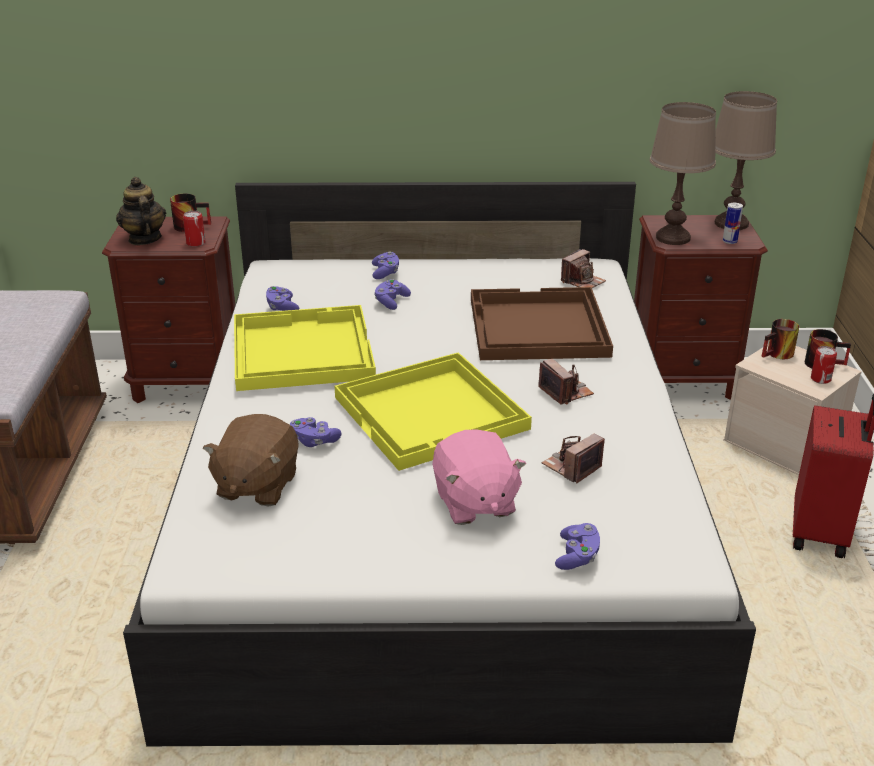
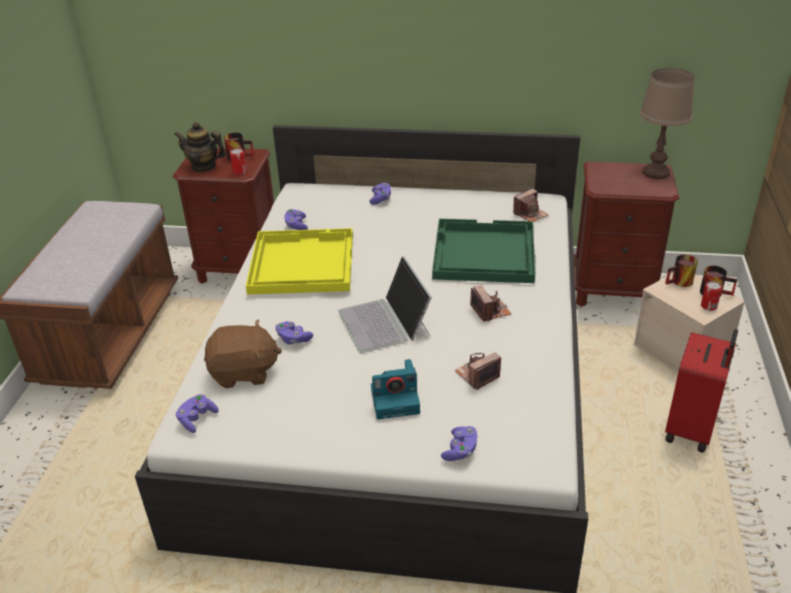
camera: 10 degrees right, 5 degrees up
(144, 239) = (204, 167): teapot -> teapot turned 60 degrees counterclockwise
(256, 485) = (244, 372): brown plush toy -> brown plush toy turned 120 degrees counterclockwise
(391, 302) = (378, 225): purple game controller -> purple game controller (197, 419)
(433, 413) = (385, 322): yellow tray -> laptop
(474, 503) = (396, 399): pink plush toy -> camera
(536, 328) = (483, 253): brown tray -> green tray
(672, 238) = (604, 184): brown table lamp -> none
(729, 241) = (649, 189): can -> none

